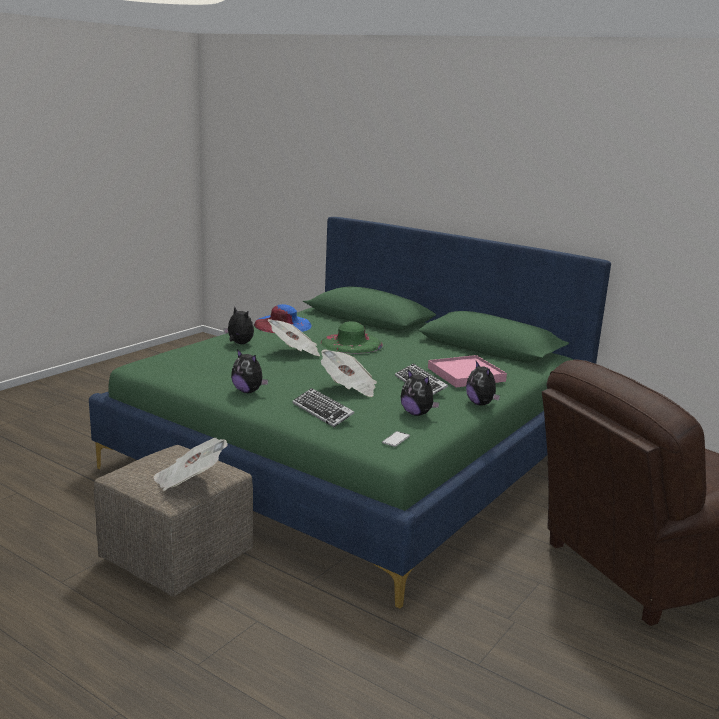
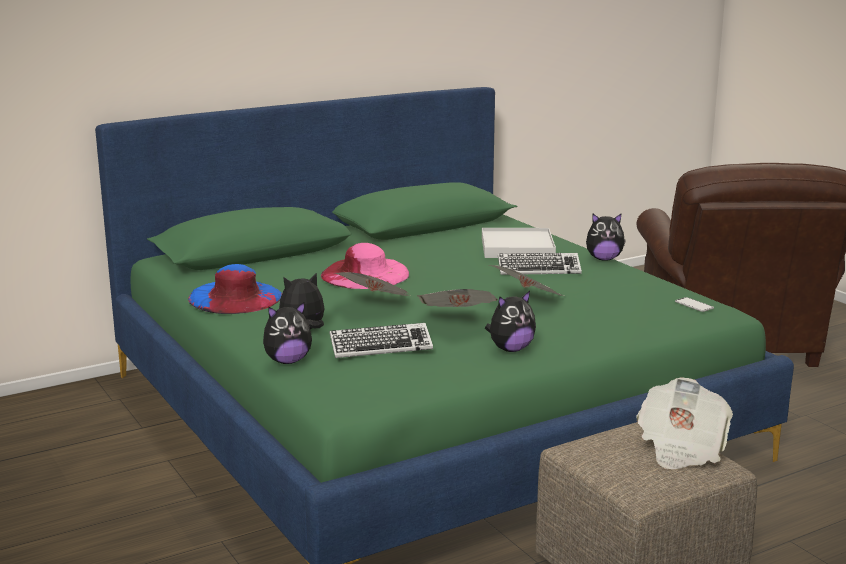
camera: 65 degrees left, 0 degrees up
(283, 372) = (457, 320): none -> newspaper
(322, 412) = (604, 322): keyboard -> keyboard (381, 347)
(351, 343) = (365, 274): green hat -> pink hat
(417, 413) = (623, 286): plush toy -> plush toy (287, 361)
(465, 374) = (517, 247): pink tray -> white tray

